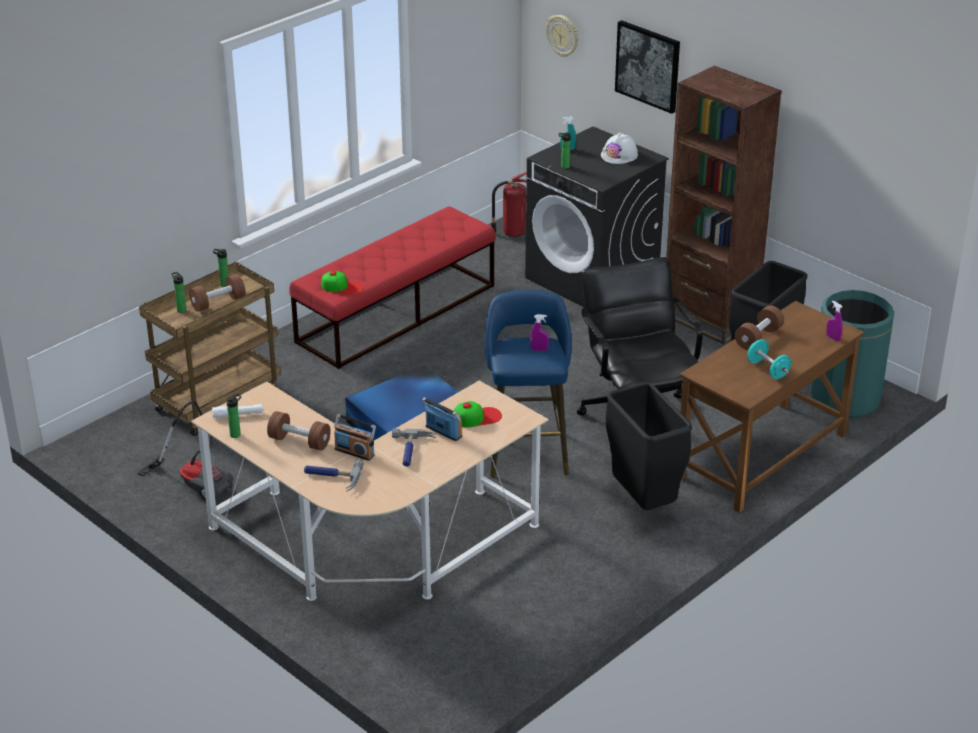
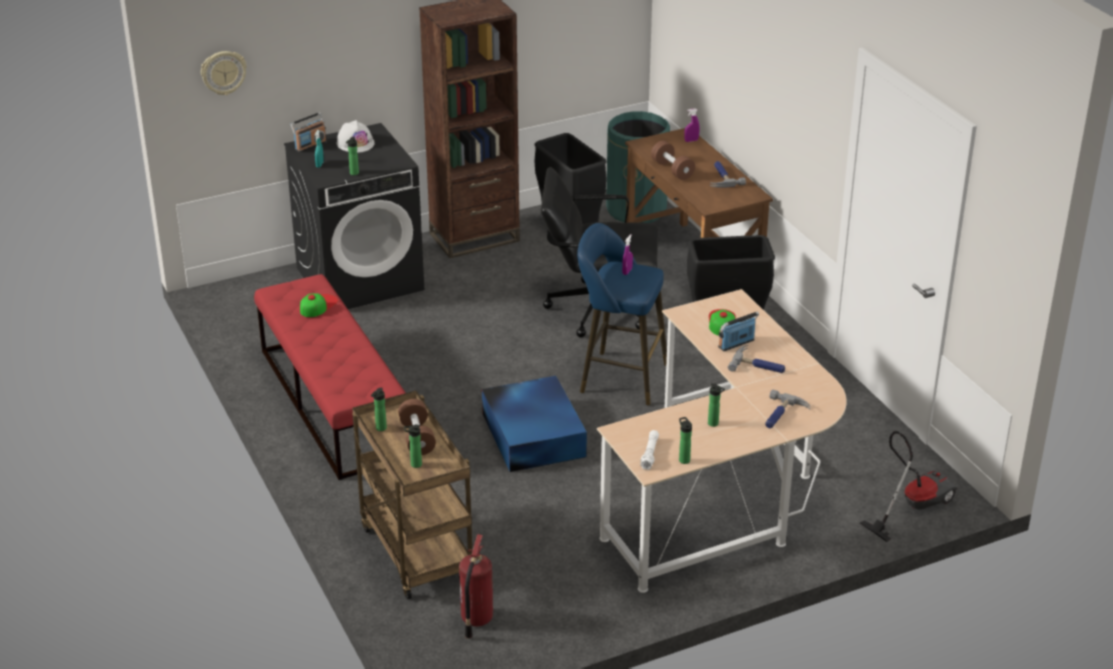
camera: 70 degrees left, 0 degrees up
(196, 482) = (558, 589): vacuum cleaner -> vacuum cleaner (912, 505)
(299, 441) = (714, 424): brown dumbbell -> bottle
(342, 286) = (372, 381): cap -> cap (318, 305)
(355, 452) = (746, 396): radio -> radio (310, 145)
(512, 233) = (235, 303): fire extinguisher -> fire extinguisher (476, 620)
(648, 66) = (337, 48): picture -> none
(767, 369) = (721, 177): turquoise dumbbell -> hammer

